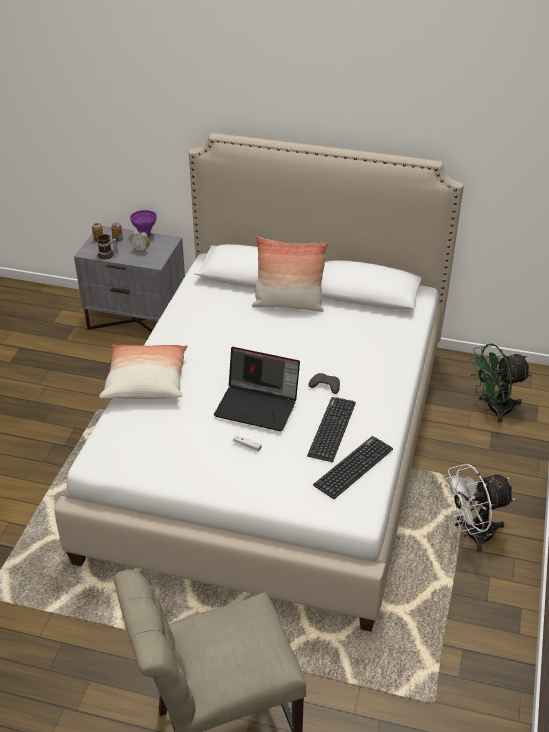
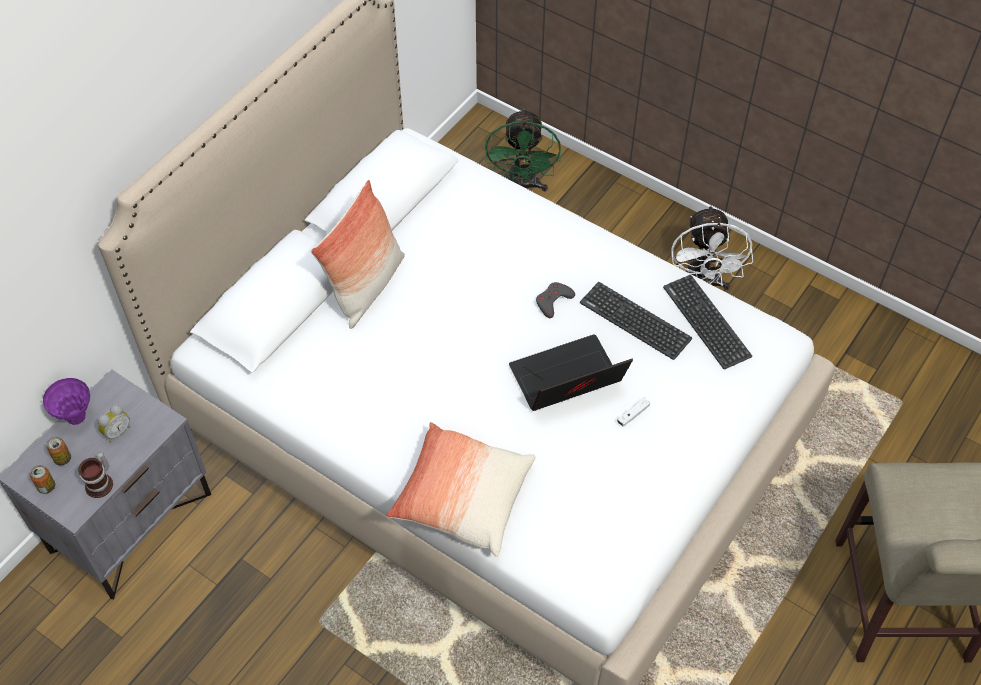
camera: 70 degrees left, 15 degrees up
(258, 406) = (566, 381): laptop -> laptop turned 150 degrees counterclockwise

